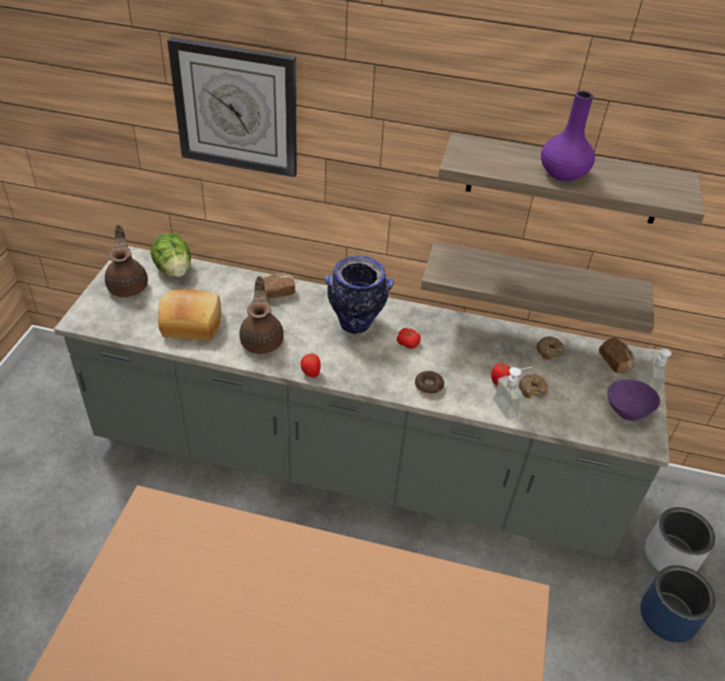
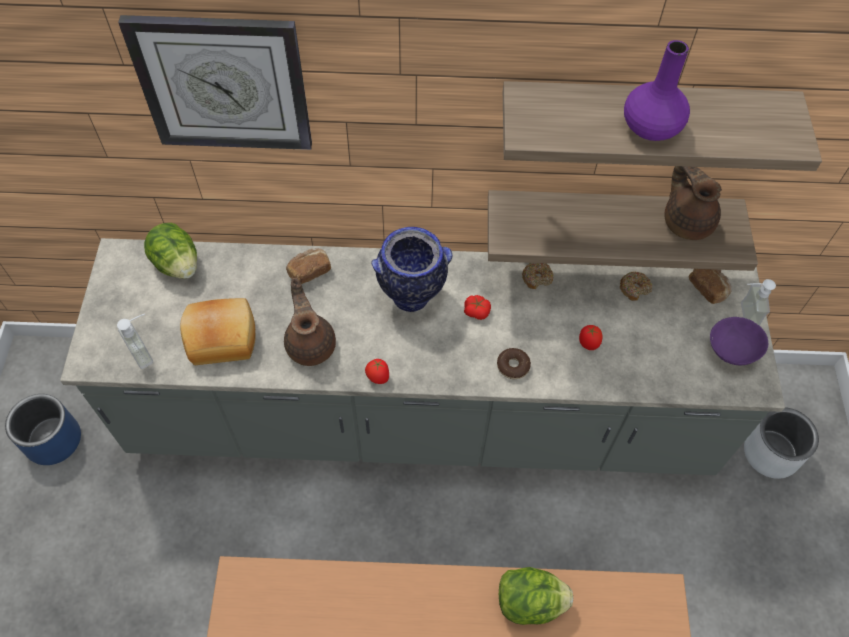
camera: 10 degrees left, 15 degrees up
(128, 286) = (130, 299): brown teapot -> brown teapot (686, 220)
(398, 577) = (529, 602): none -> lettuce
(510, 406) = (607, 373): soap dispenser -> soap dispenser (147, 351)
(532, 389) = (626, 345): donut -> donut (537, 278)
(667, 615) = (776, 521): blue planter -> blue planter (53, 440)

